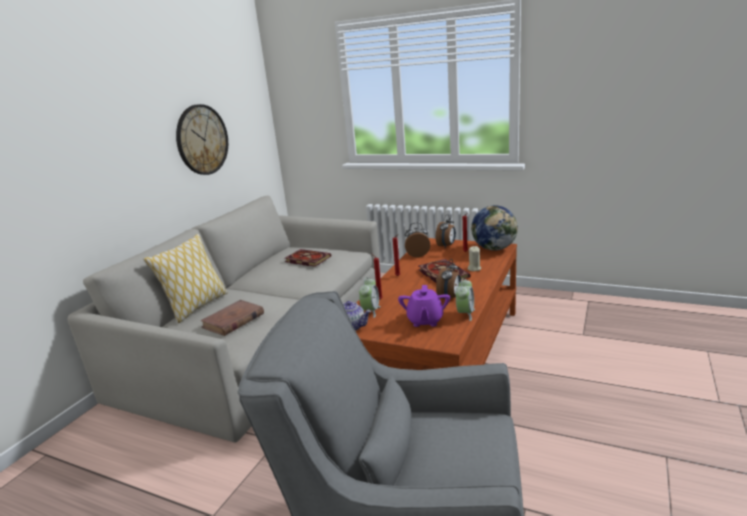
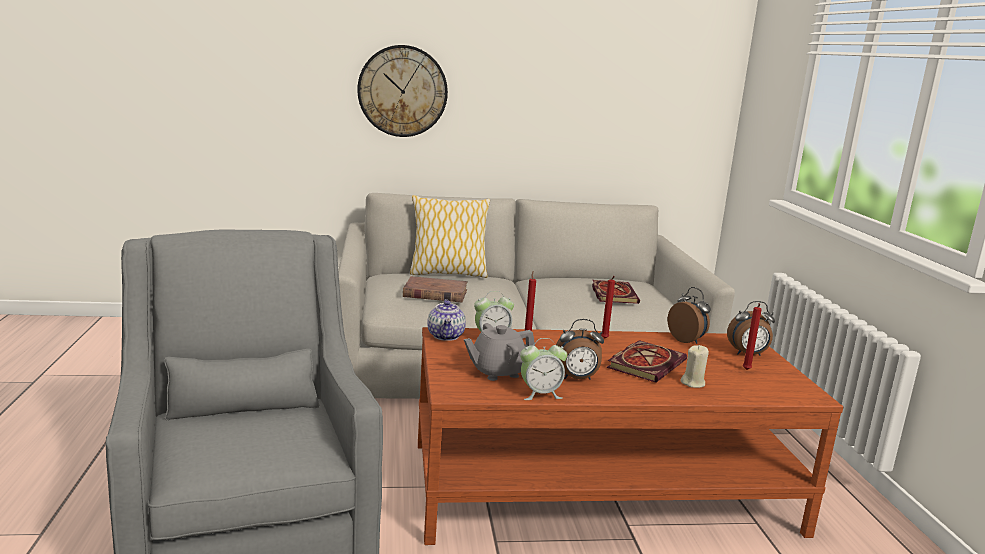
camera: 55 degrees right, 5 degrees down
(202, 140) = (590, 107): wall clock -> wall clock (402, 91)
(425, 321) = (497, 372): purple teapot -> grey teapot
(494, 248) = (792, 390): globe -> none

